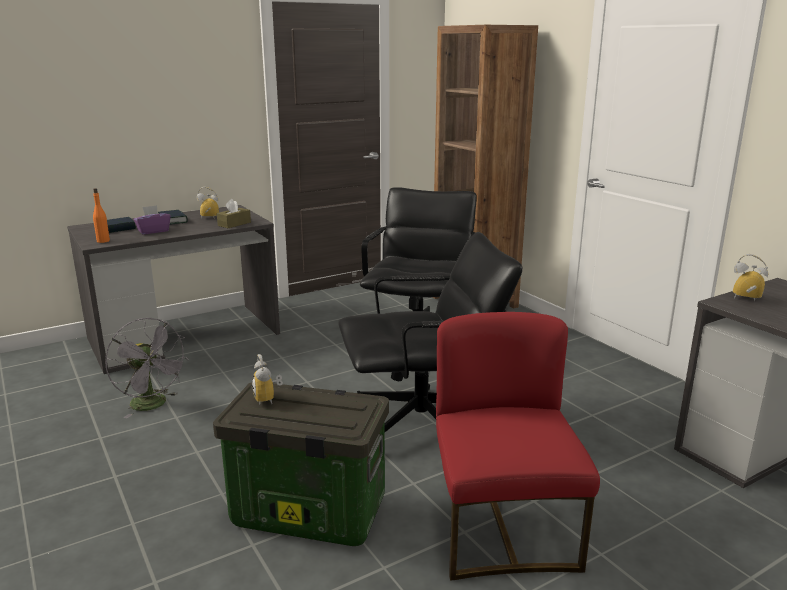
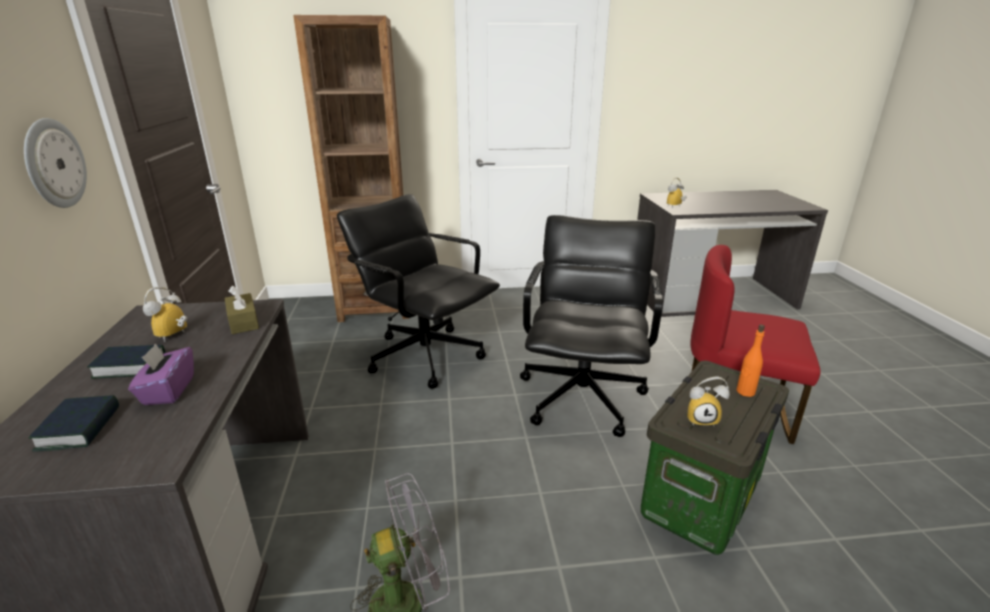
camera: 65 degrees left, 5 degrees up
(103, 241) = (146, 451): orange bottle -> orange bottle (745, 392)
(209, 113) = (53, 164): none -> wall clock

